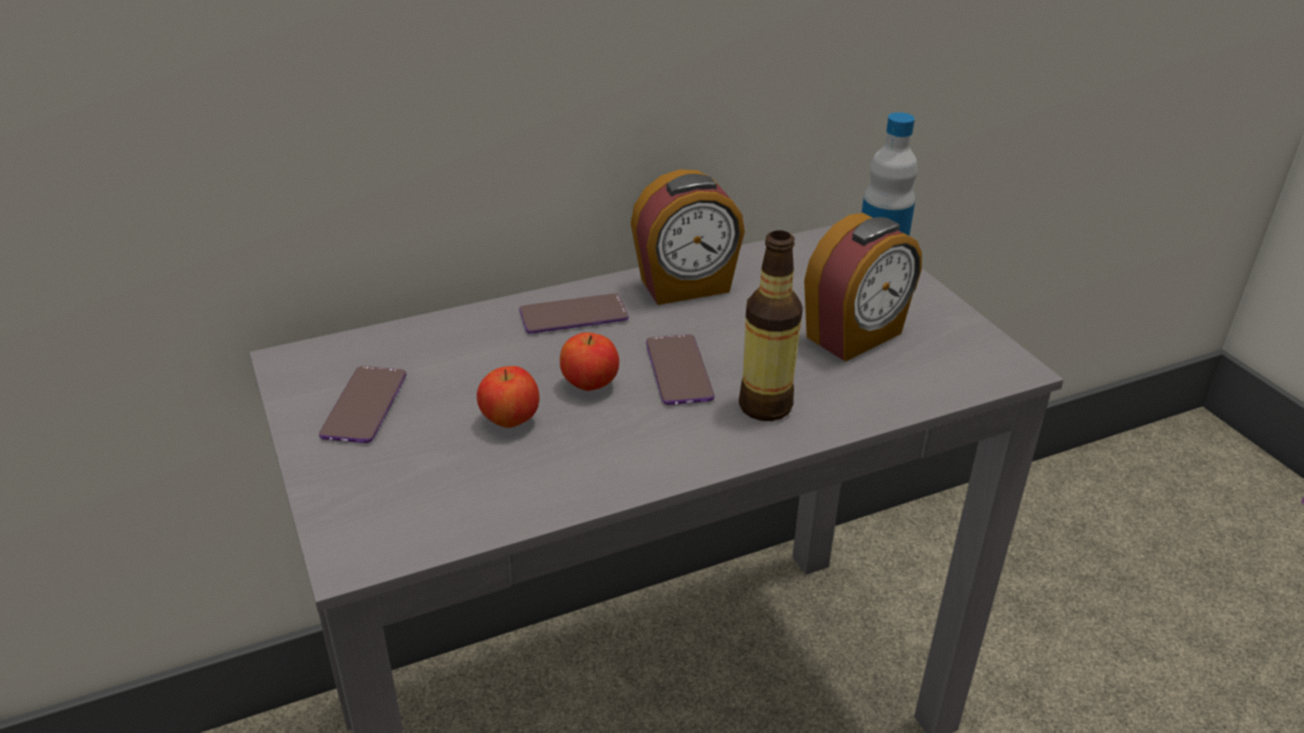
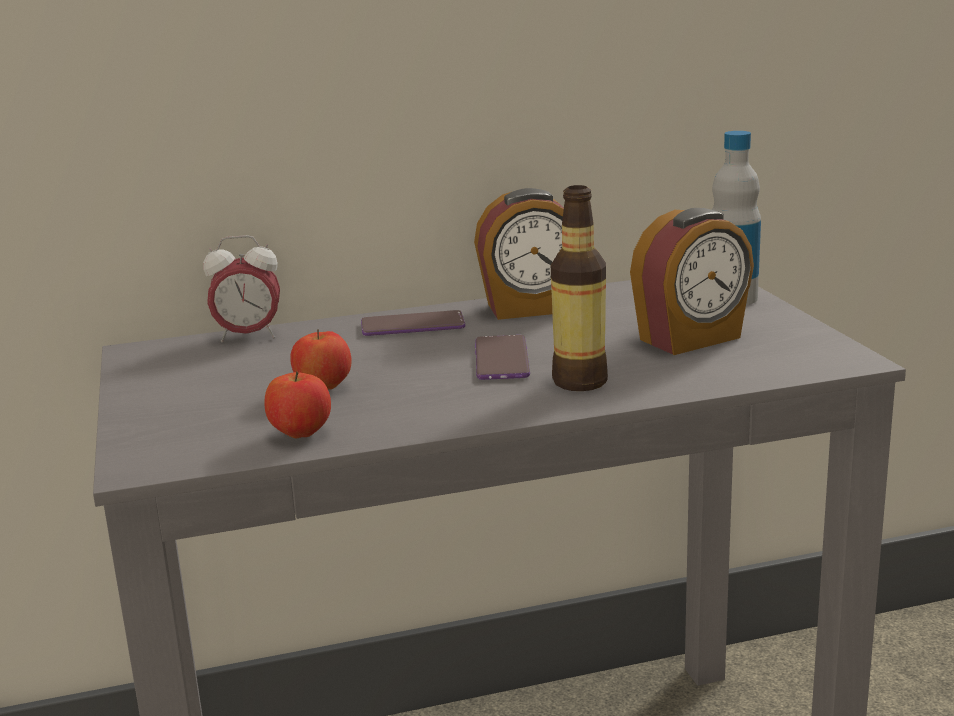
camera: 10 degrees right, 15 degrees down
(364, 406) = (191, 377): phone -> none
(405, 335) = (248, 336): none -> alarm clock
(590, 385) = (410, 367): apple -> apple (301, 434)

